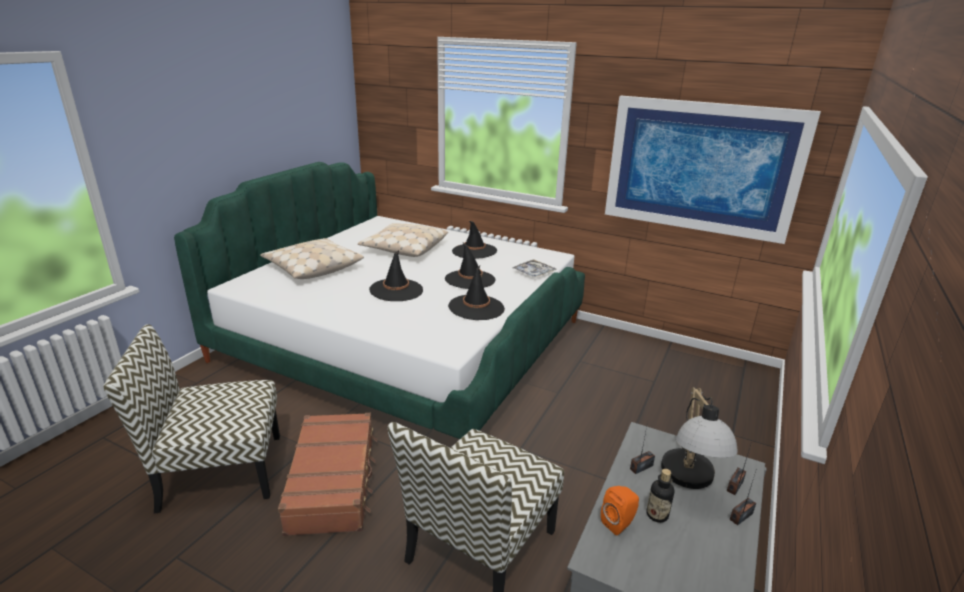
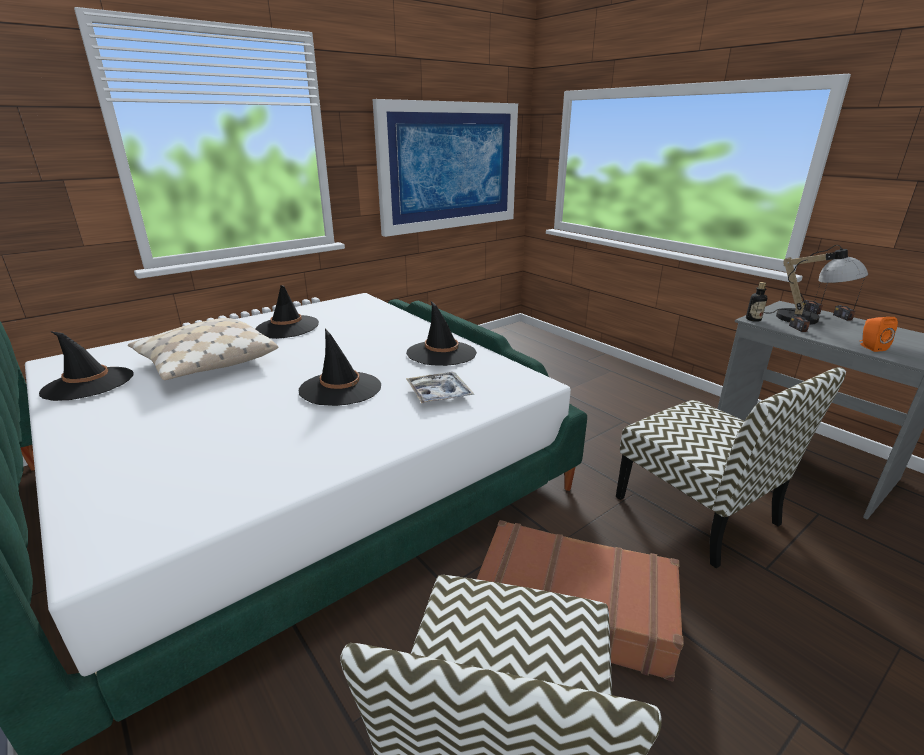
camera: 65 degrees left, 0 degrees up
(312, 268) = (153, 445): beige pillow -> none
(470, 280) = (365, 344): black hat -> black hat (88, 384)
(534, 272) = (387, 314): tray -> tray (439, 394)
(657, 515) = (853, 336): bottle -> bottle (753, 319)

